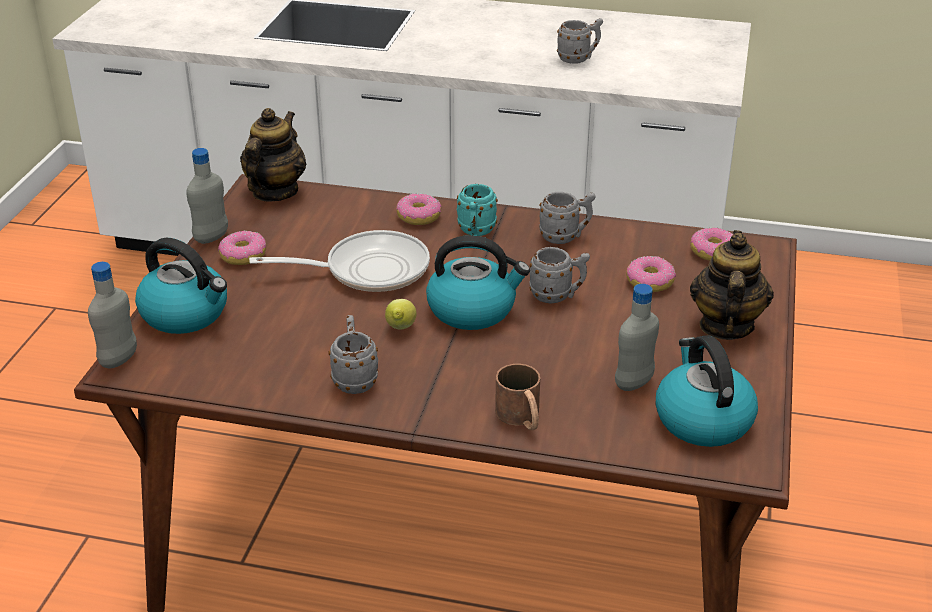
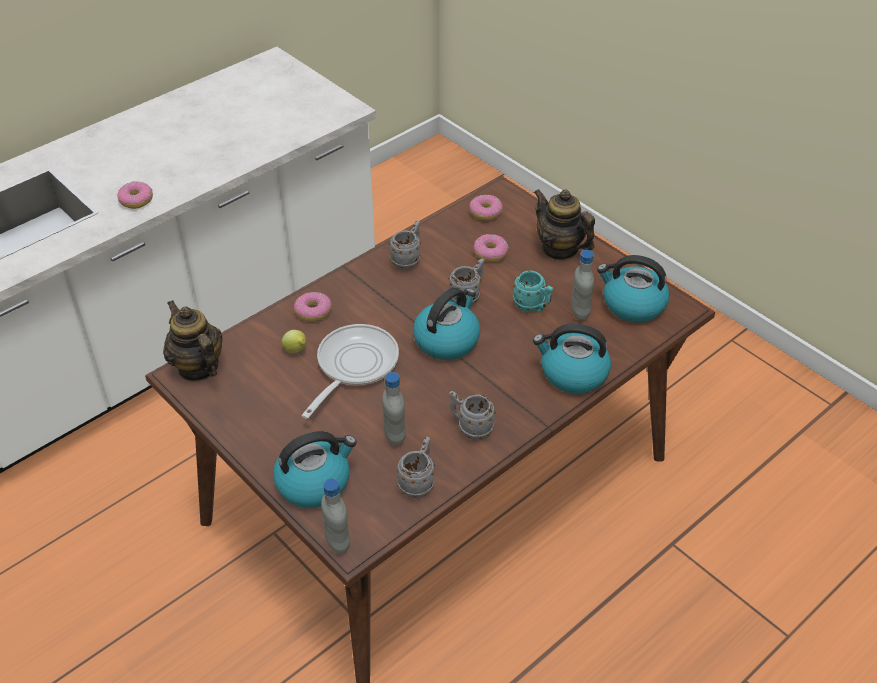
camera: 55 degrees left, 10 degrees up
(211, 237) = (225, 428): grey bottle -> grey bottle (395, 436)
(243, 255) = (268, 421): donut -> donut (136, 200)
(400, 329) = (436, 382): lemon -> lemon (296, 351)
(476, 232) = (361, 295): turquoise mug -> turquoise mug (532, 307)
(521, 418) = (572, 373): brown mug -> kettle
(578, 59) = (232, 136): grey mug -> grey mug (418, 482)

